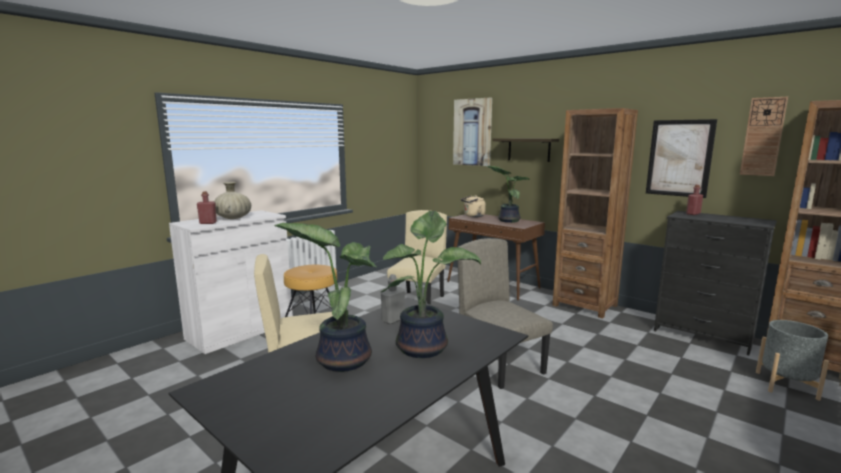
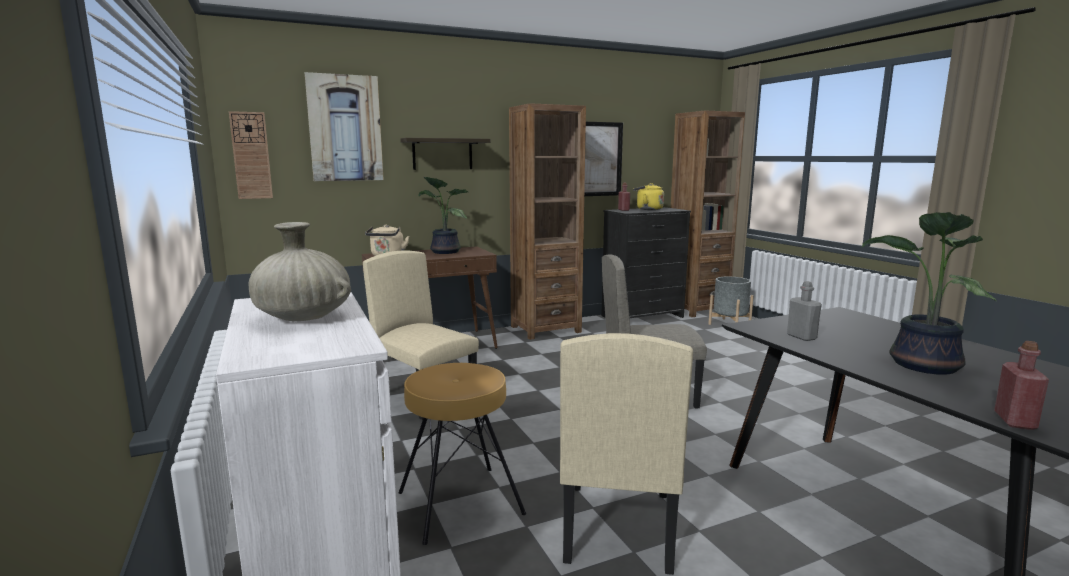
camera: 65 degrees left, 0 degrees up
(208, 223) = (326, 336): red bottle -> red bottle (1015, 421)
(424, 347) = (878, 335): potted plant -> none
(726, 218) = (647, 209): none -> yellow kettle
(763, 137) = (650, 139): wall clock -> wall clock (251, 155)

